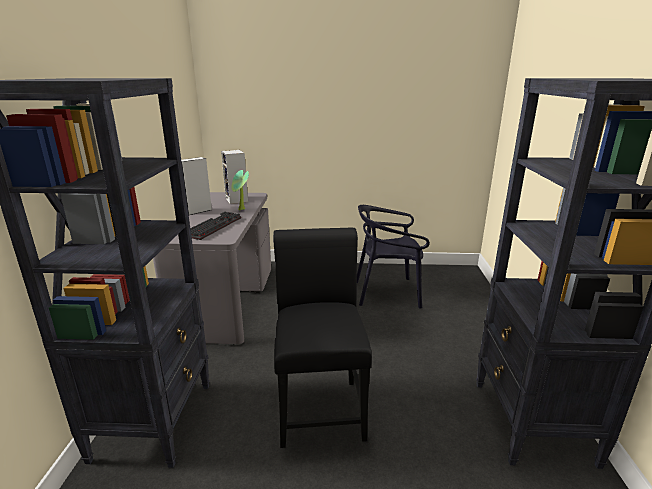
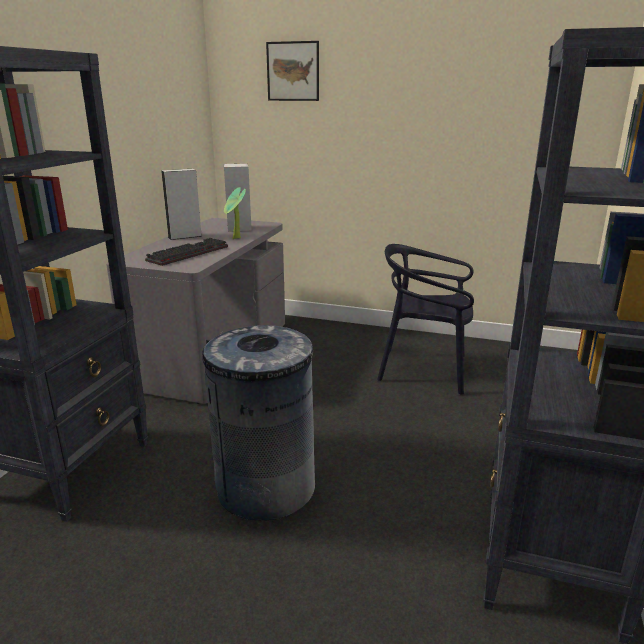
camera: 15 degrees right, 0 degrees up
(267, 77) = (293, 71): none -> picture
(319, 405) = (265, 487): black chair -> grey trash can

